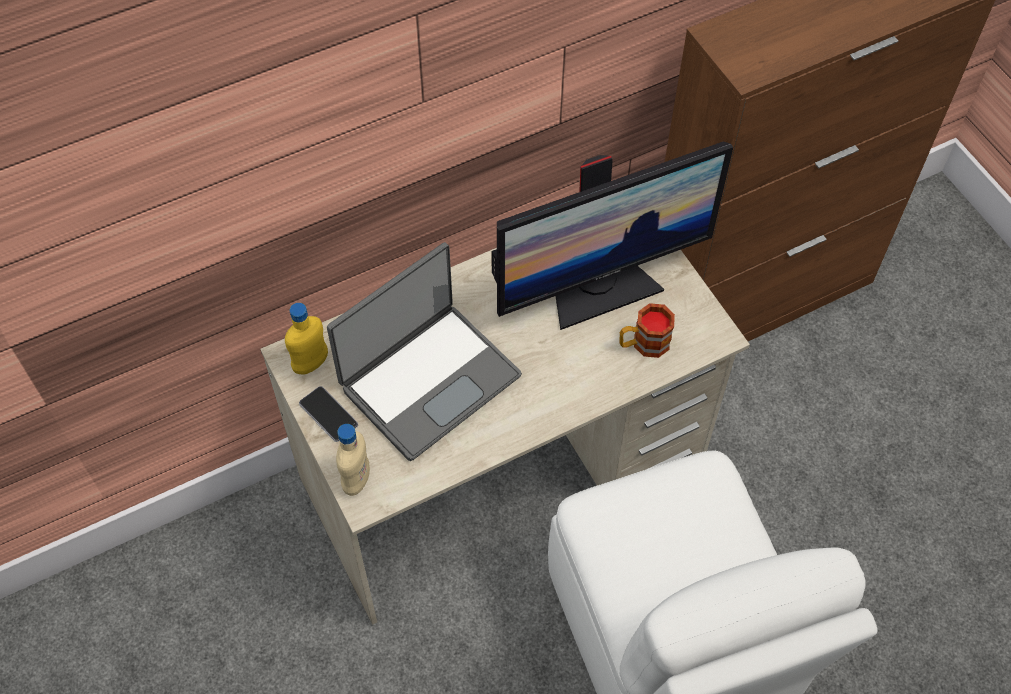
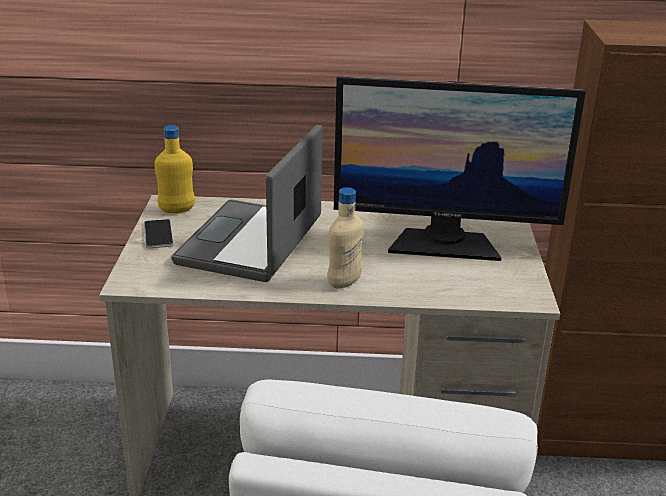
camera: 30 degrees right, 30 degrees down
(356, 480) = (136, 270): beige bottle -> beige bottle (344, 282)
(428, 380) = (252, 243): laptop -> laptop turned 120 degrees clockwise
(643, 344) = (455, 281): mug -> none

